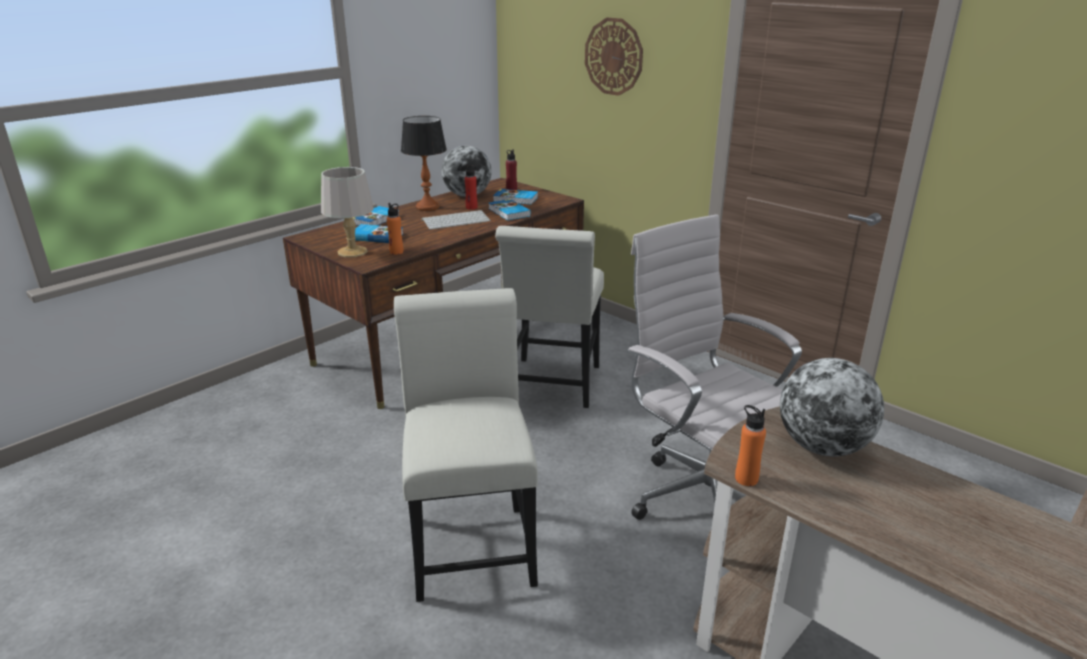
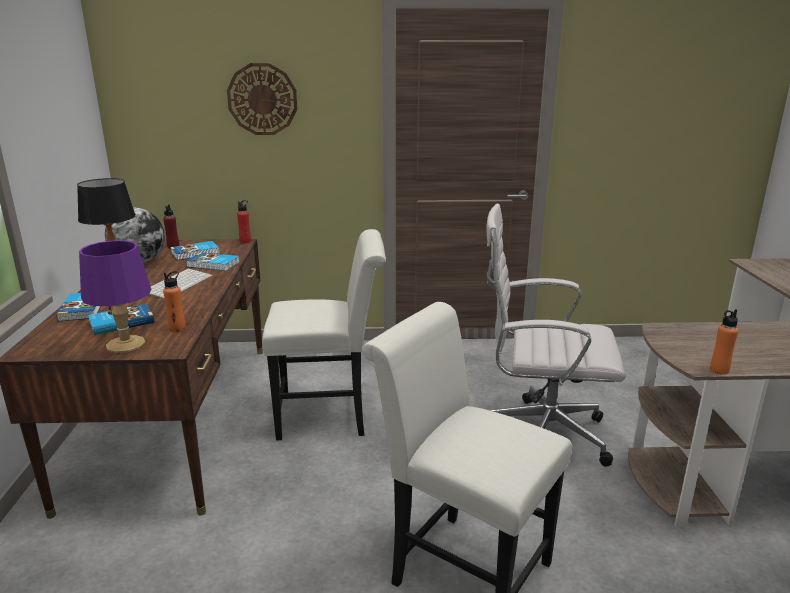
camera: 45 degrees left, 5 degrees down
(352, 252) = (125, 345): grey table lamp -> purple table lamp
(471, 207) = (167, 270): red bottle -> red bottle (245, 241)
(552, 387) = (330, 414): white chair -> white chair turned 60 degrees counterclockwise
(822, 447) = (704, 335): globe -> none

